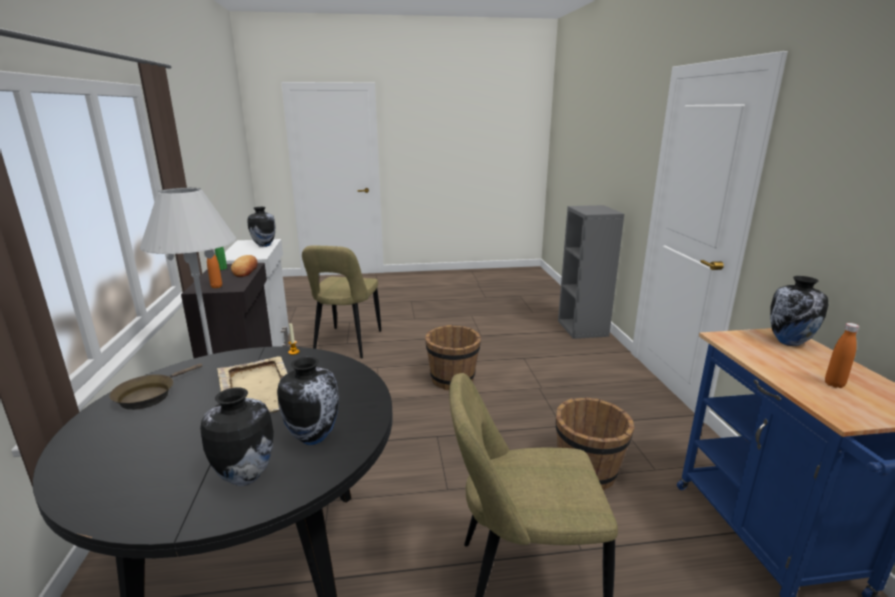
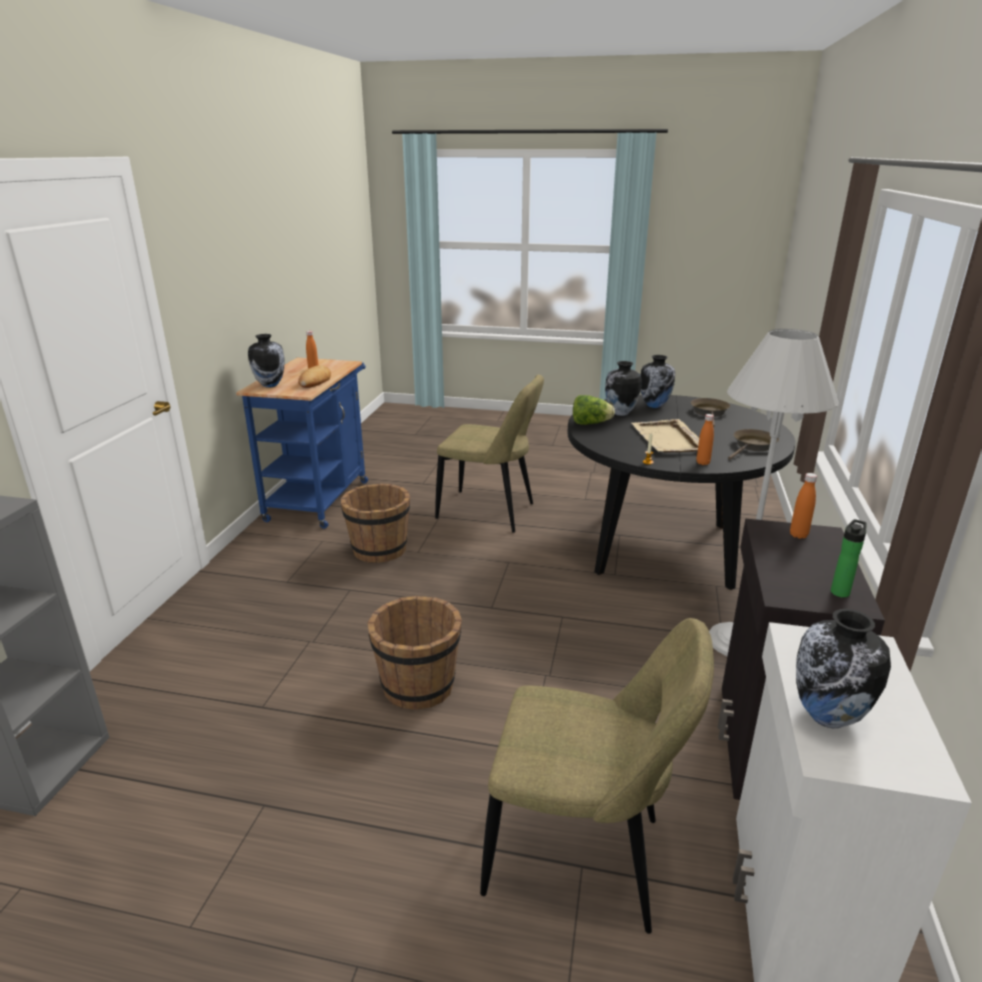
camera: 160 degrees left, 5 degrees up
(148, 471) = (709, 413): none -> brown frying pan
(234, 360) = (703, 463): none -> orange bottle
(245, 270) = (785, 579): bread -> bread (315, 381)
(346, 345) = (582, 858): beige chair -> beige chair turned 75 degrees clockwise
(359, 402) = (590, 423): none -> lettuce

